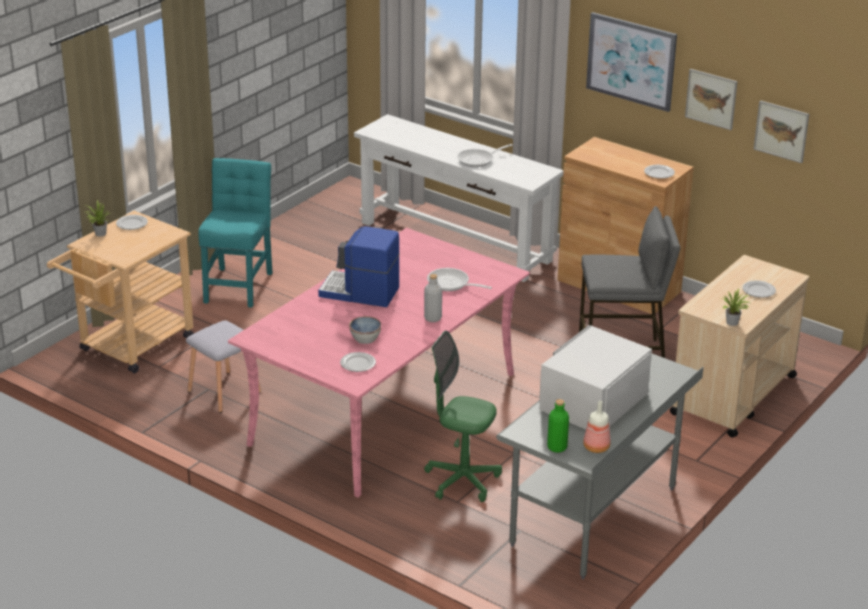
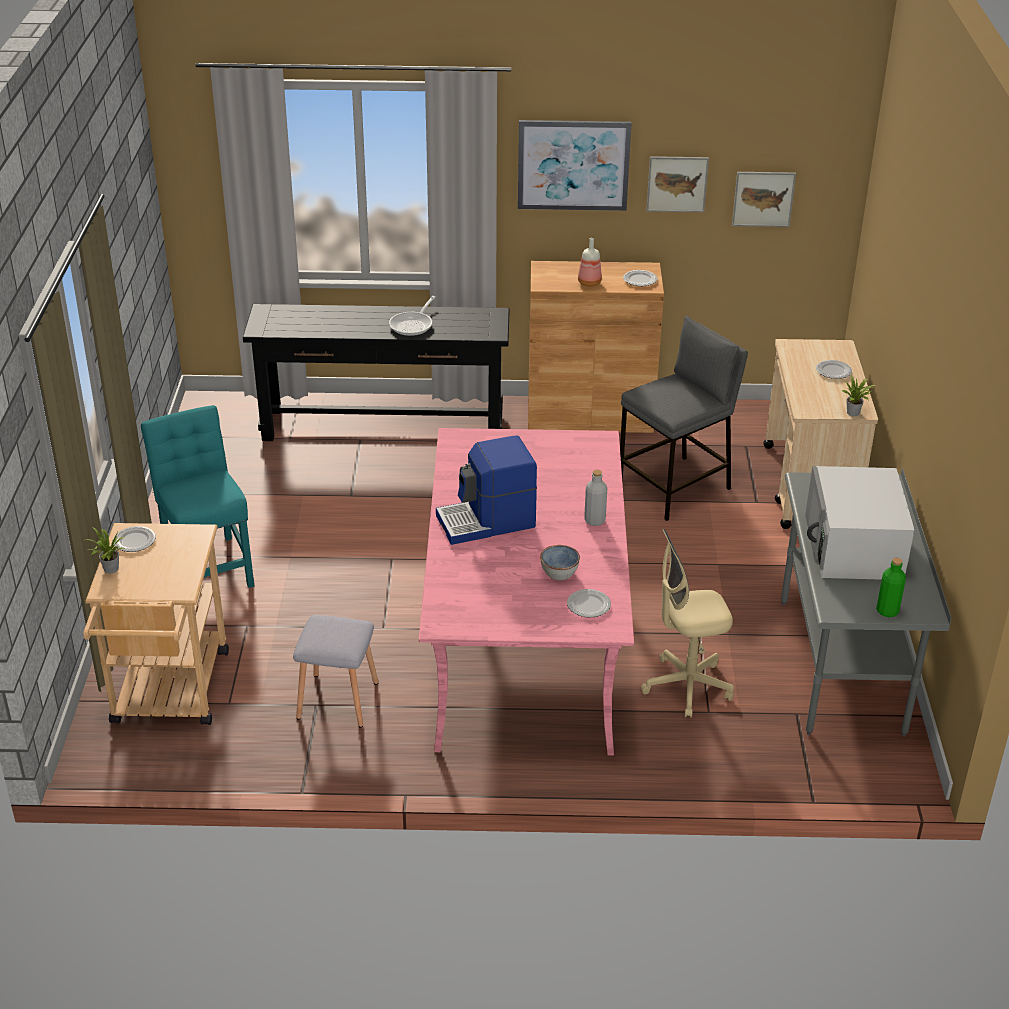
camera: 35 degrees left, 5 degrees up
(451, 284) = (564, 474): frying pan -> none
(455, 242) = (383, 426): white console table -> black console table
(462, 480) = (687, 686): green office chair -> beige office chair
(595, 447) = (918, 595): bottle -> bottle (589, 283)

